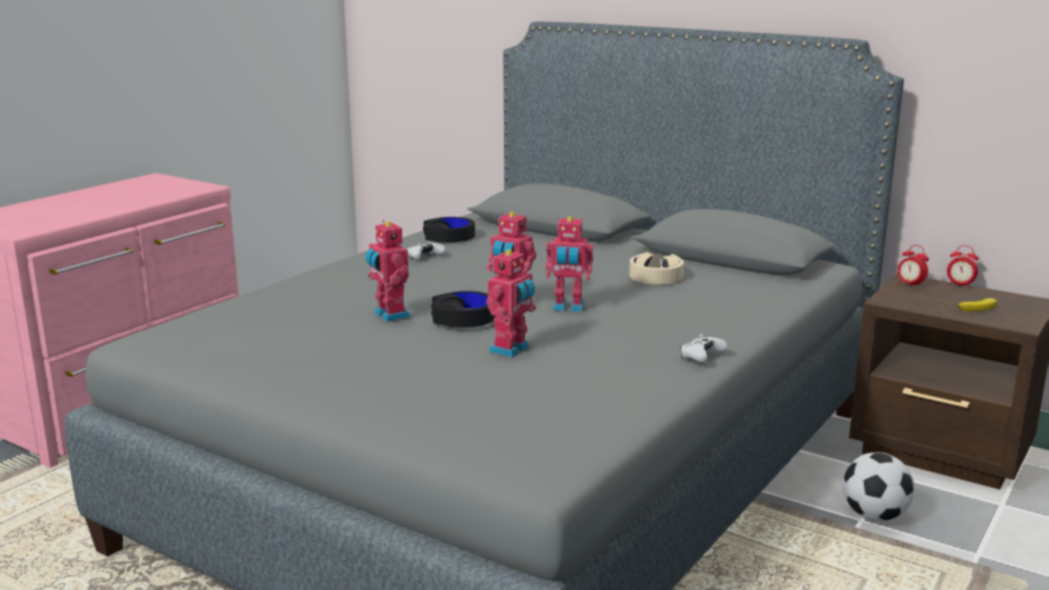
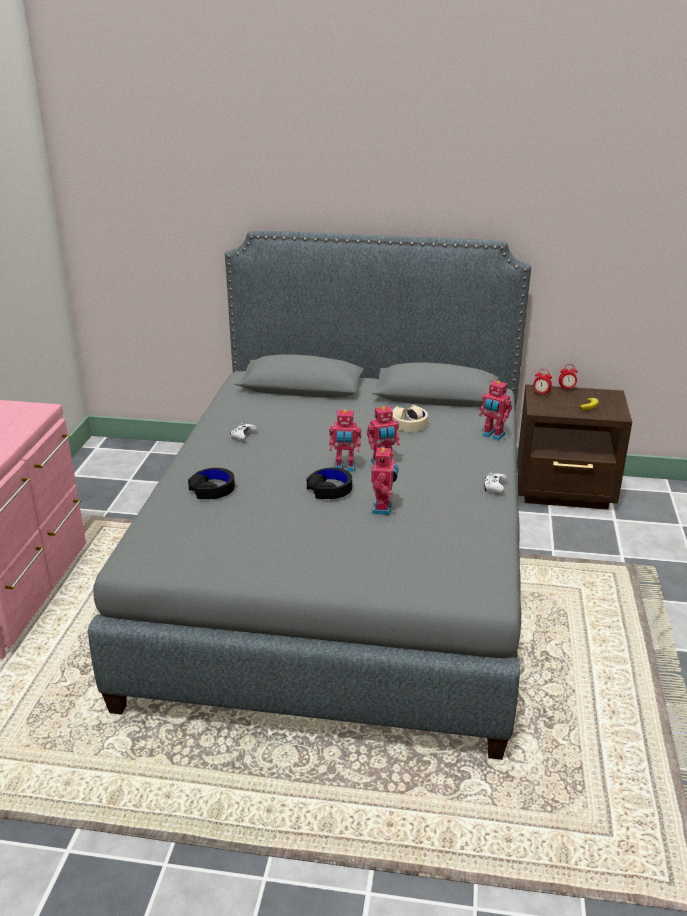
camera: 25 degrees left, 10 degrees up
(389, 315) = (281, 498): toy robot -> toy robot (492, 436)
(449, 237) = (239, 412): black headphones -> black headphones (212, 489)
(874, 516) = (558, 545): football -> none

